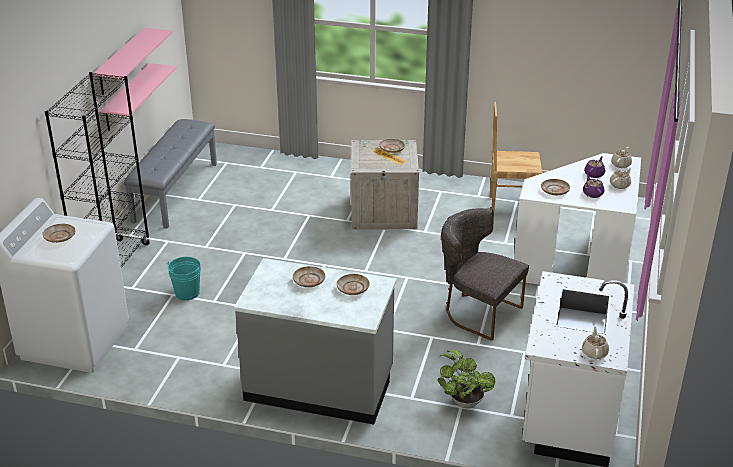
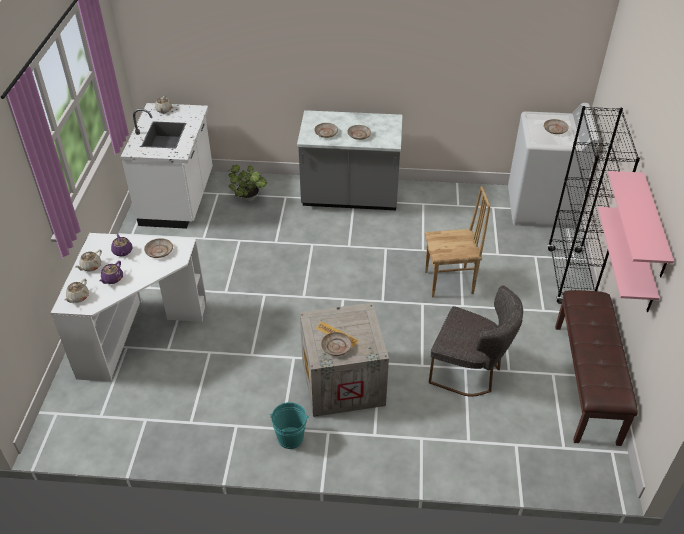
camera: 170 degrees right, 10 degrees up
(175, 192) = (586, 382): grey bench -> brown bench
(187, 293) = (487, 257): turquoise bucket -> turquoise bucket (290, 438)
(477, 312) = (239, 268): grey chair -> grey chair (470, 372)
(511, 206) = (198, 412): brown chair -> brown chair (449, 283)

